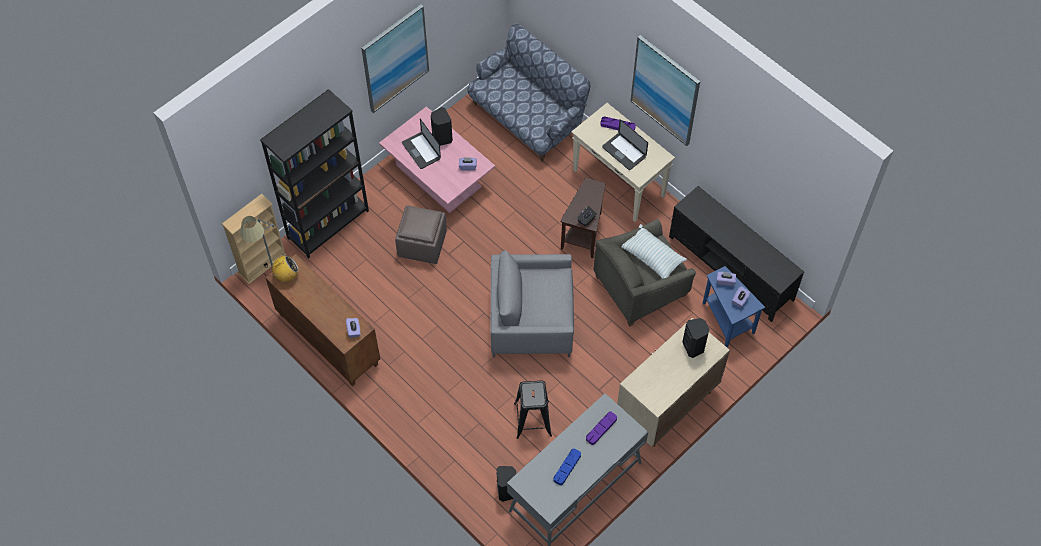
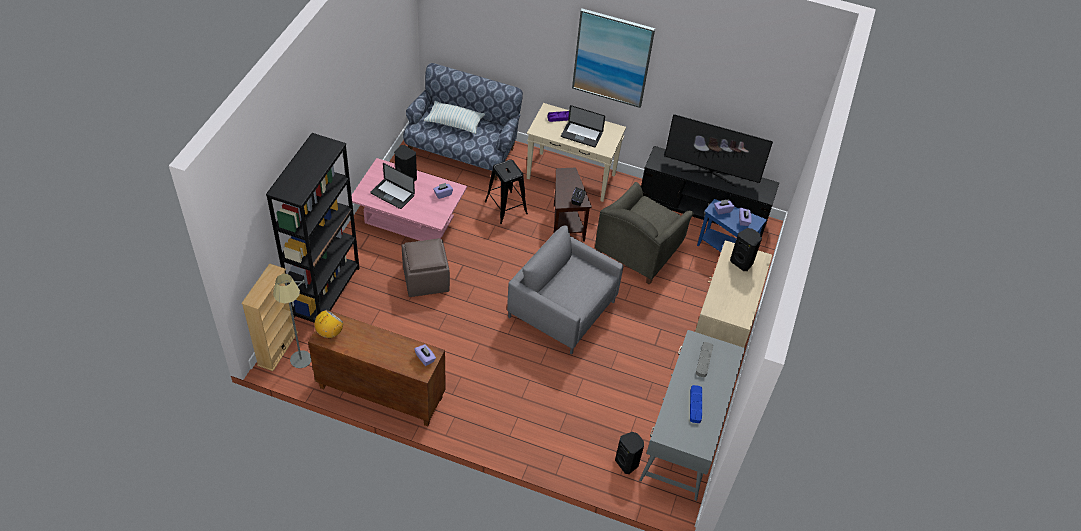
camera: 30 degrees left, 10 degrees down
(395, 58) = (352, 101): picture -> none
(531, 320) = (562, 309): grey armchair -> grey armchair turned 60 degrees clockwise
(532, 420) = (613, 392): black stool -> black stool (506, 207)
(601, 429) = (704, 360): purple tray -> grey tray
(652, 257) = (647, 214): pillow -> pillow (454, 123)
(737, 236) = (710, 173): none -> television

